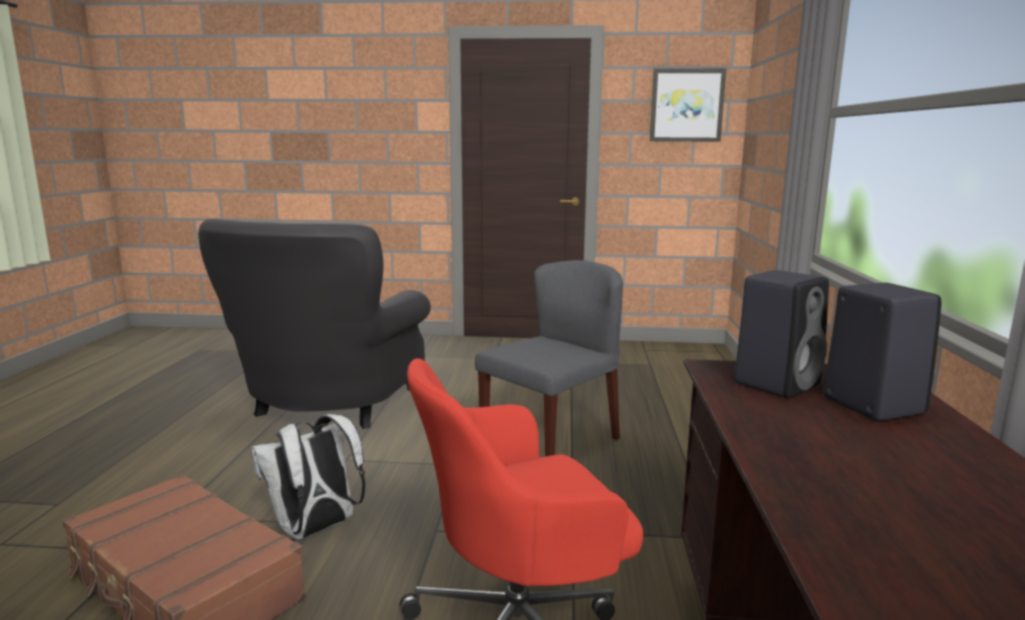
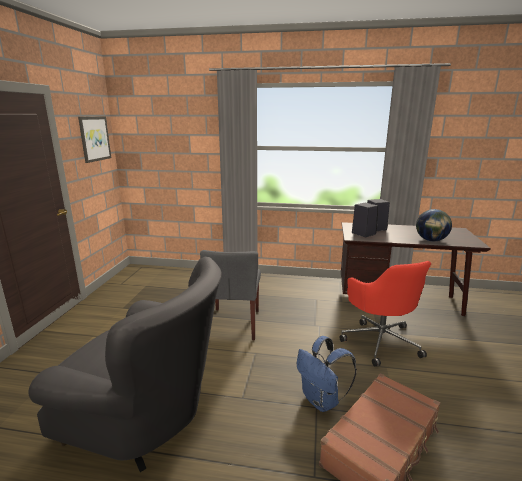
camera: 85 degrees left, 5 degrees up
(315, 529) = (322, 401): white backpack -> blue backpack
(551, 440) = (234, 323): grey chair -> grey chair turned 135 degrees counterclockwise
(822, 497) = (431, 240): none -> globe

